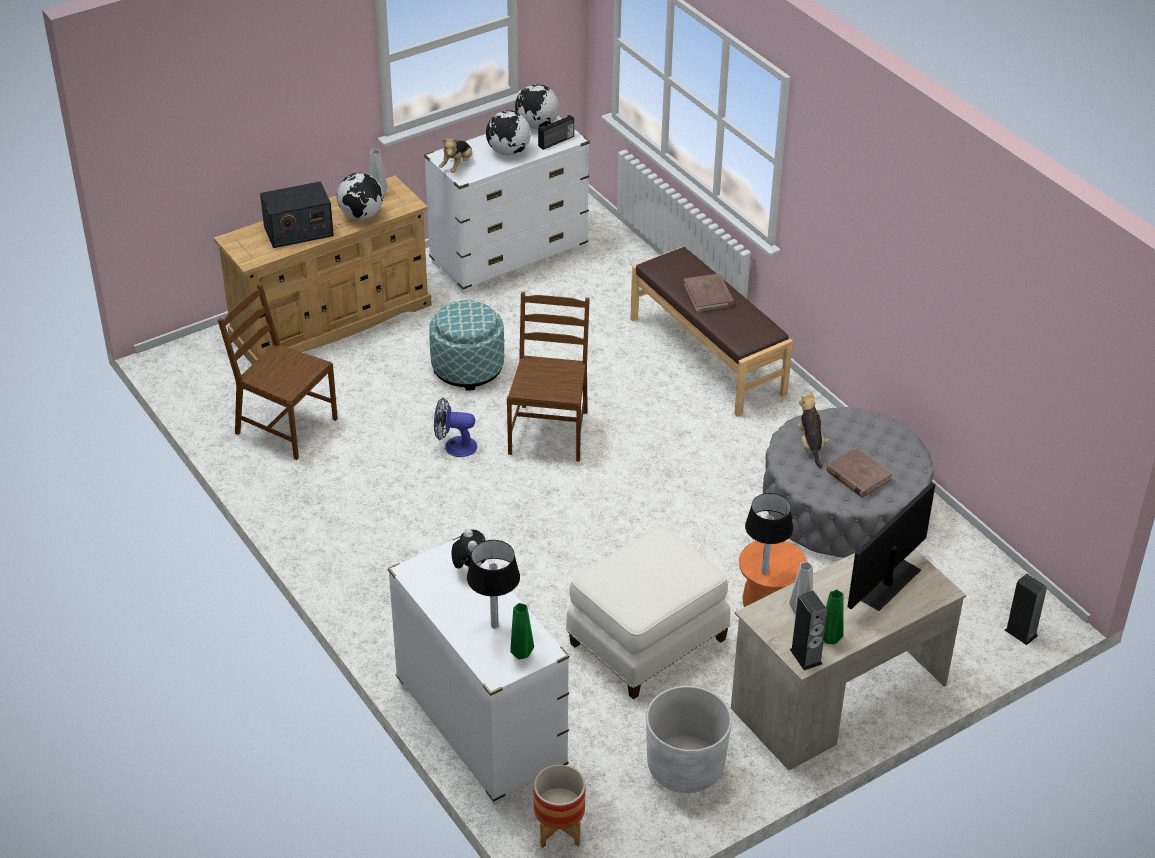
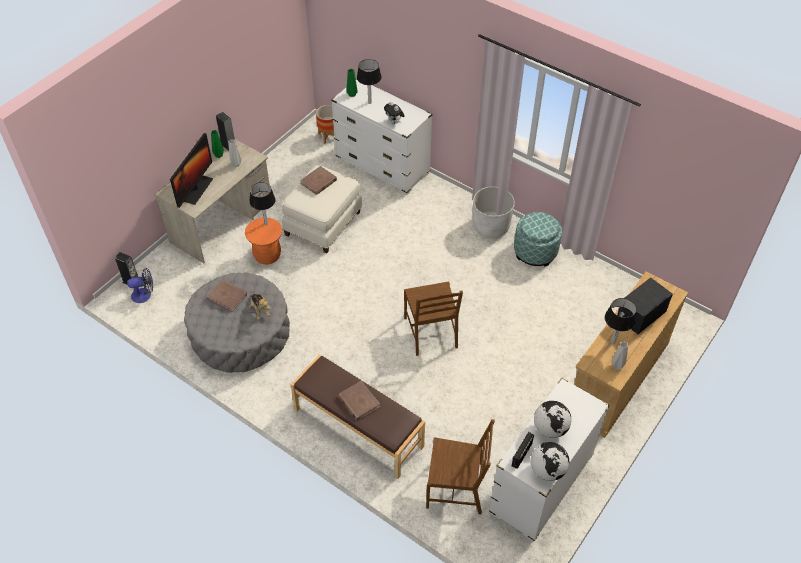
camera: 160 degrees right, 10 degrees up
(284, 426) = (582, 289): brown chair -> brown chair (457, 488)
(361, 215) = (612, 342): globe -> table lamp
(454, 446) = (480, 306): fan -> fan (145, 295)
(457, 165) = (577, 400): plush toy -> none
(467, 368) = (507, 366): ottoman -> ottoman (535, 251)
(647, 587) = (318, 182): none -> brown book
(685, 767) = (285, 173): white planter -> white planter (491, 226)

